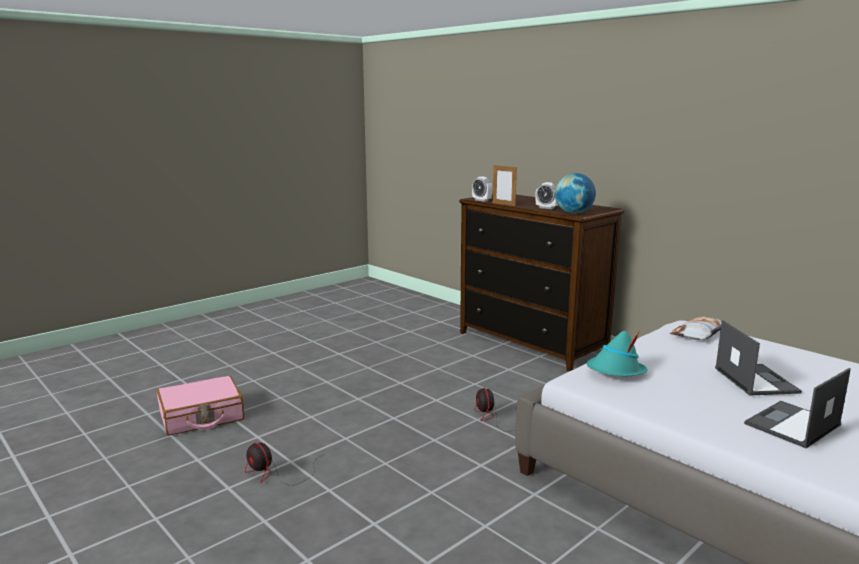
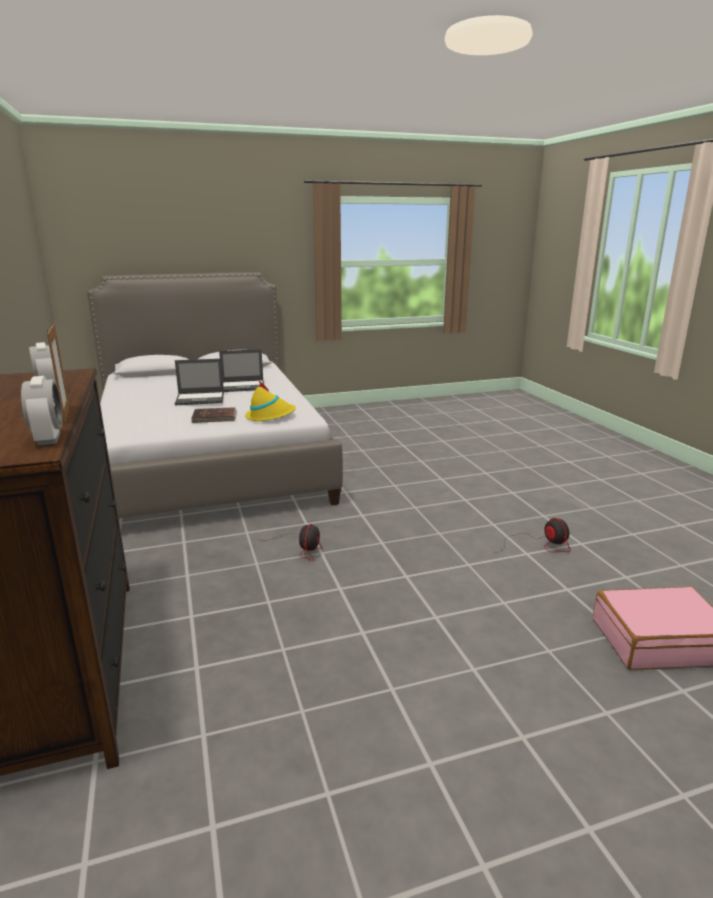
camera: 155 degrees left, 5 degrees up
(574, 213) = (70, 375): globe -> none
(615, 371) = (270, 416): turquoise hat -> yellow hat
(664, 358) = (214, 417): none -> brown book
(699, 334) = (133, 427): pillow -> none
(755, 380) = (201, 399): laptop -> laptop turned 120 degrees counterclockwise

